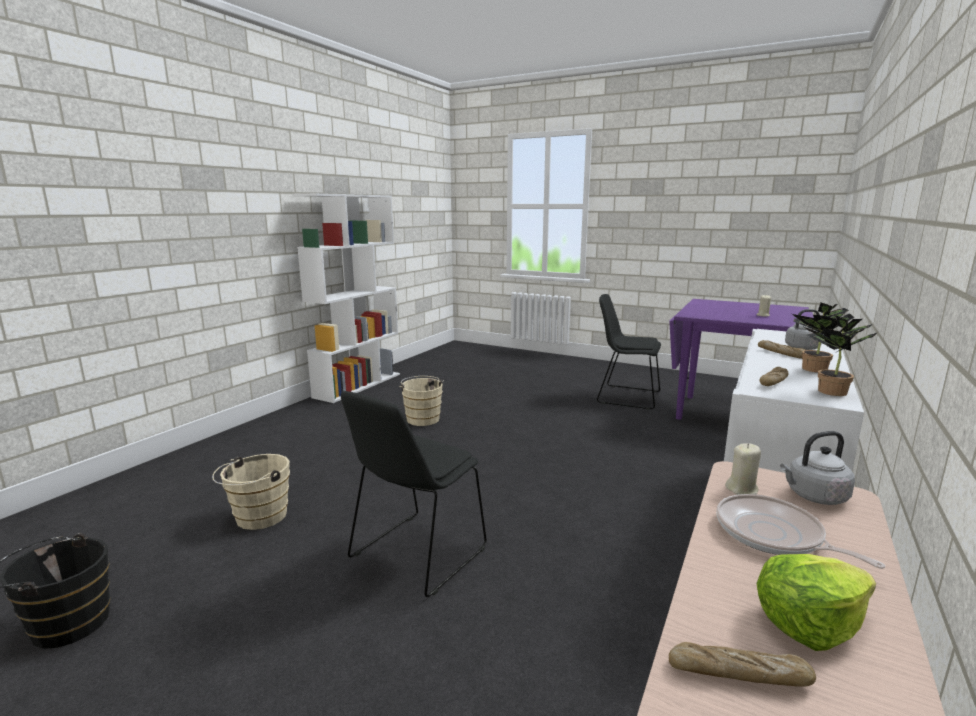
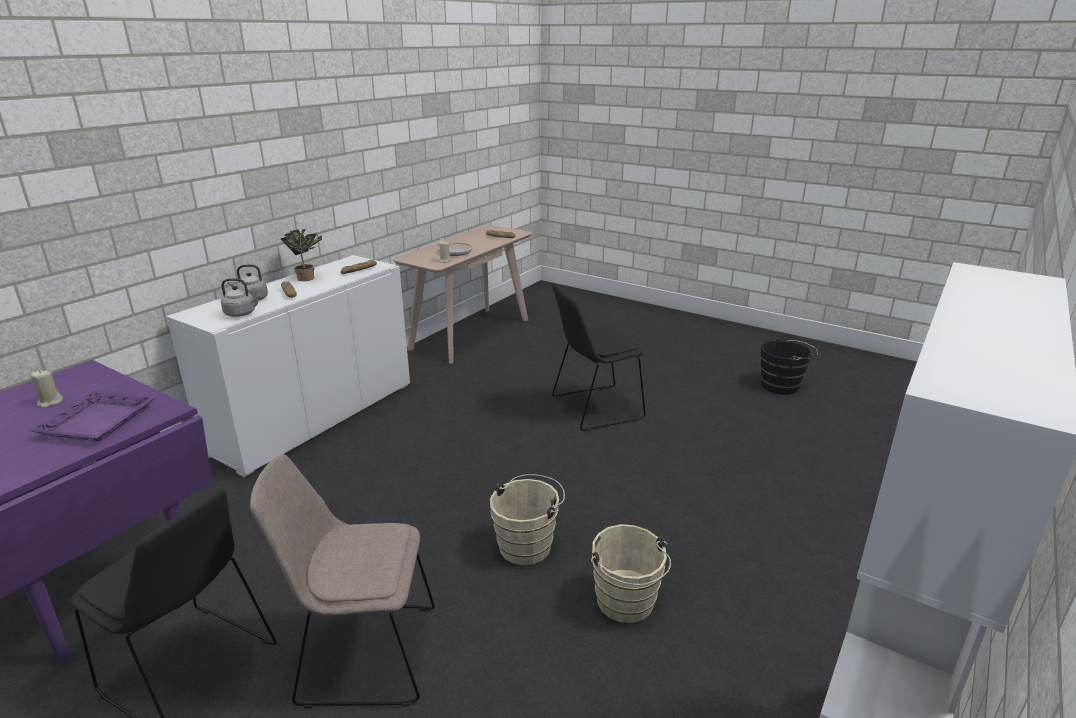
camera: 175 degrees left, 10 degrees up
(257, 518) = (736, 440): beige bucket -> beige bucket (528, 544)
(415, 555) = (593, 408): black chair -> black chair turned 150 degrees counterclockwise
(554, 402) = (362, 653): none -> beige chair
(711, 311) = (98, 422): none -> purple tray
(809, 622) = (472, 240): lettuce -> none
(814, 496) = (420, 258): grey kettle -> grey kettle (242, 313)
(829, 392) = (342, 263): potted plant -> none

